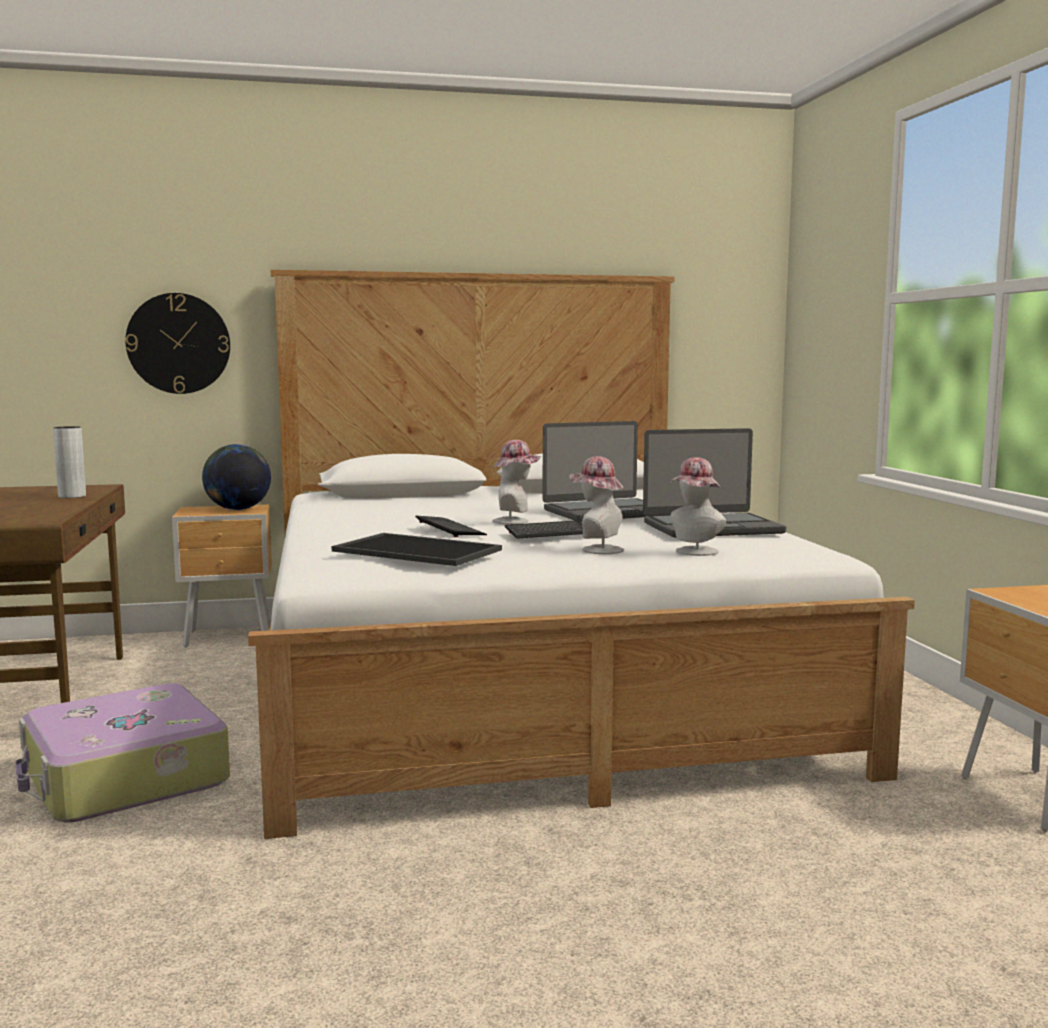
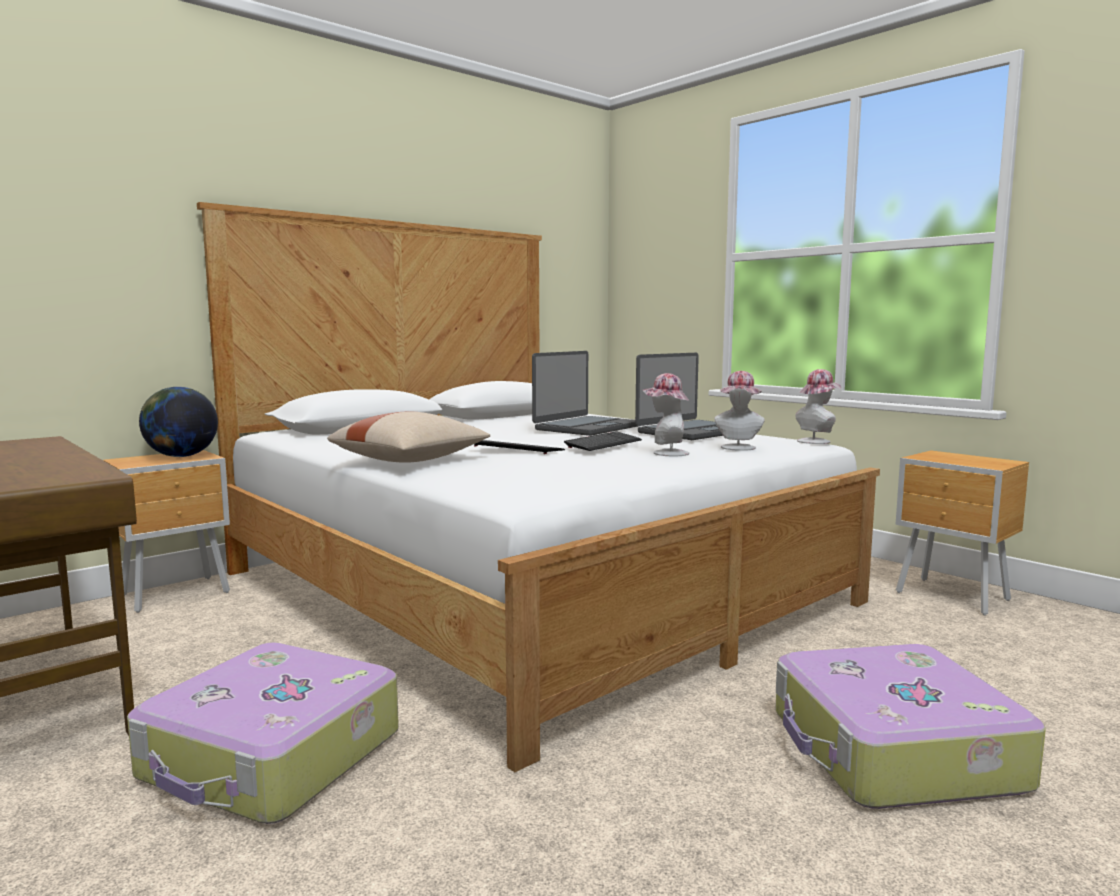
camera: 30 degrees left, 0 degrees up
(72, 496) = (40, 451): grey vase -> none
(178, 343) = (92, 277): wall clock -> none
(340, 532) = (411, 461): none -> beige pillow
(419, 550) = (555, 466): tray -> none
(515, 521) = (544, 439): hat -> hat (816, 441)
(629, 930) = (893, 751): none -> suitcase

